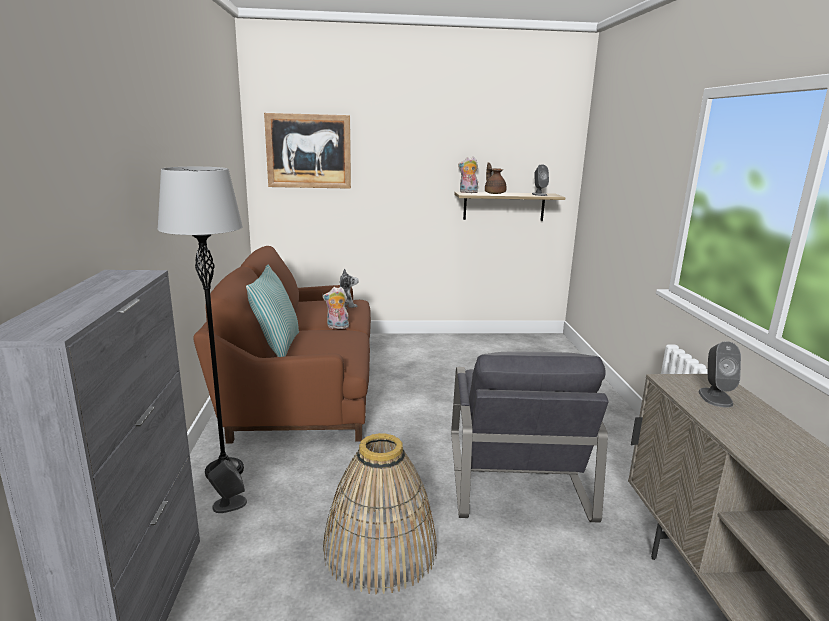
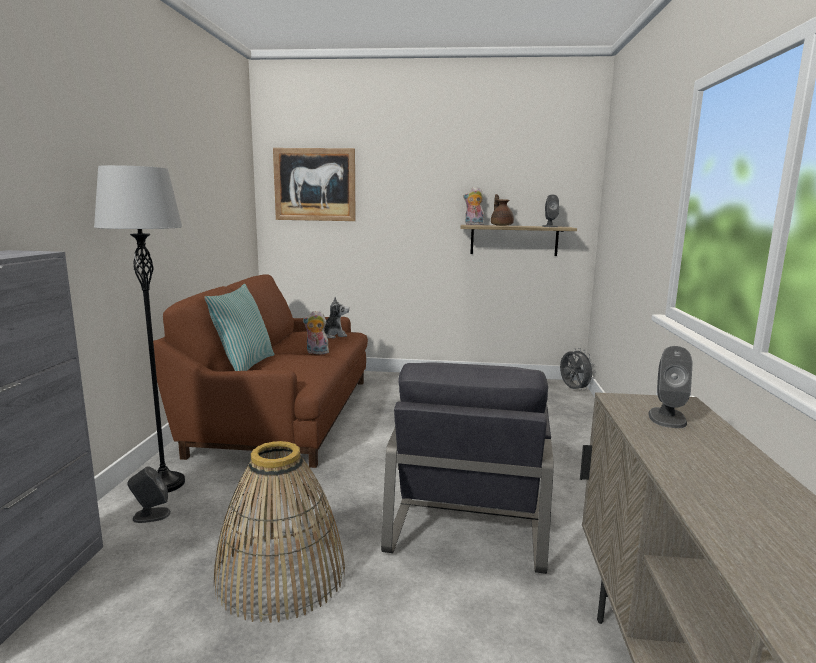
camera: 10 degrees right, 5 degrees down
(558, 343) = (573, 390): none -> grey fan

